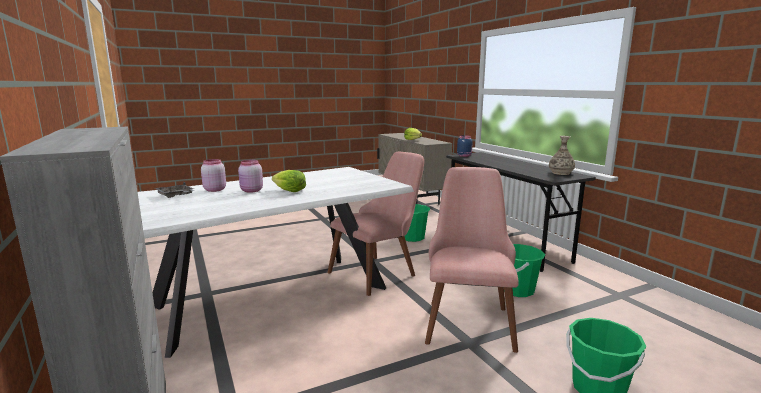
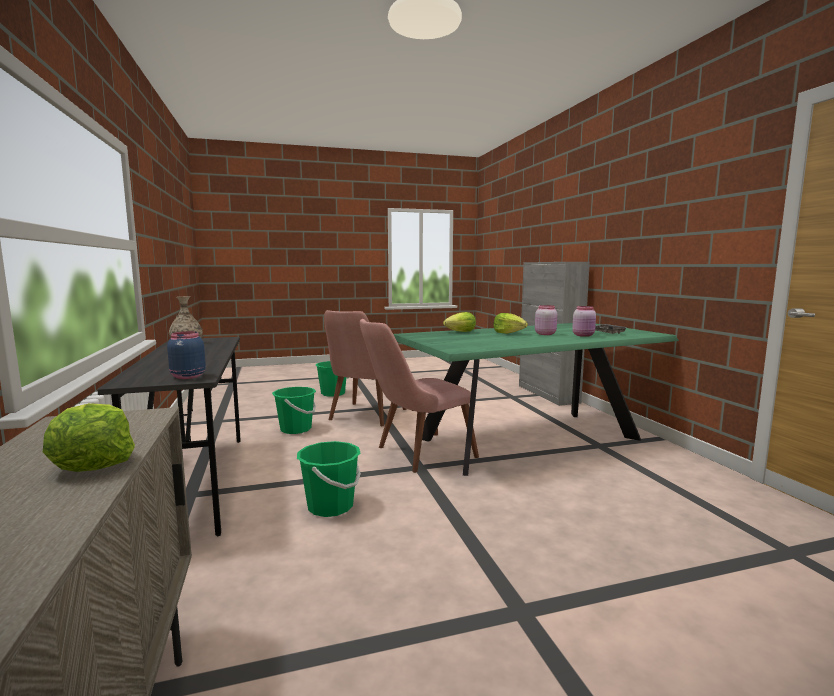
camera: 170 degrees left, 5 degrees down
(272, 296) = (528, 439): white dining table -> green dining table
(341, 191) = (461, 332): none -> lettuce

